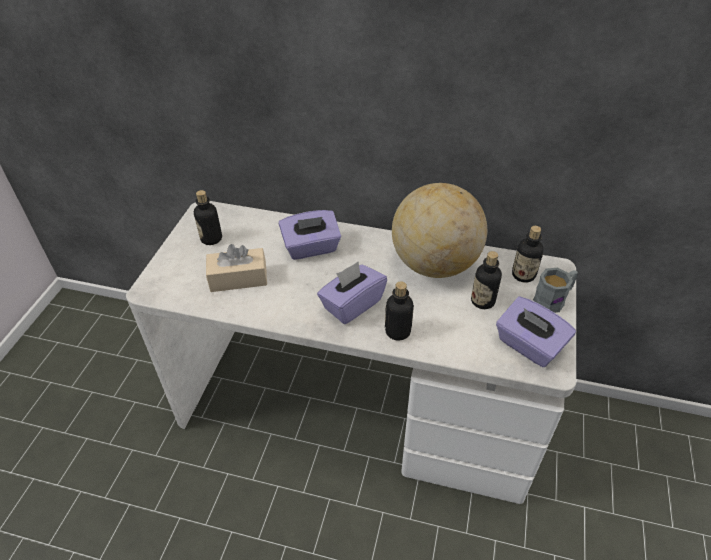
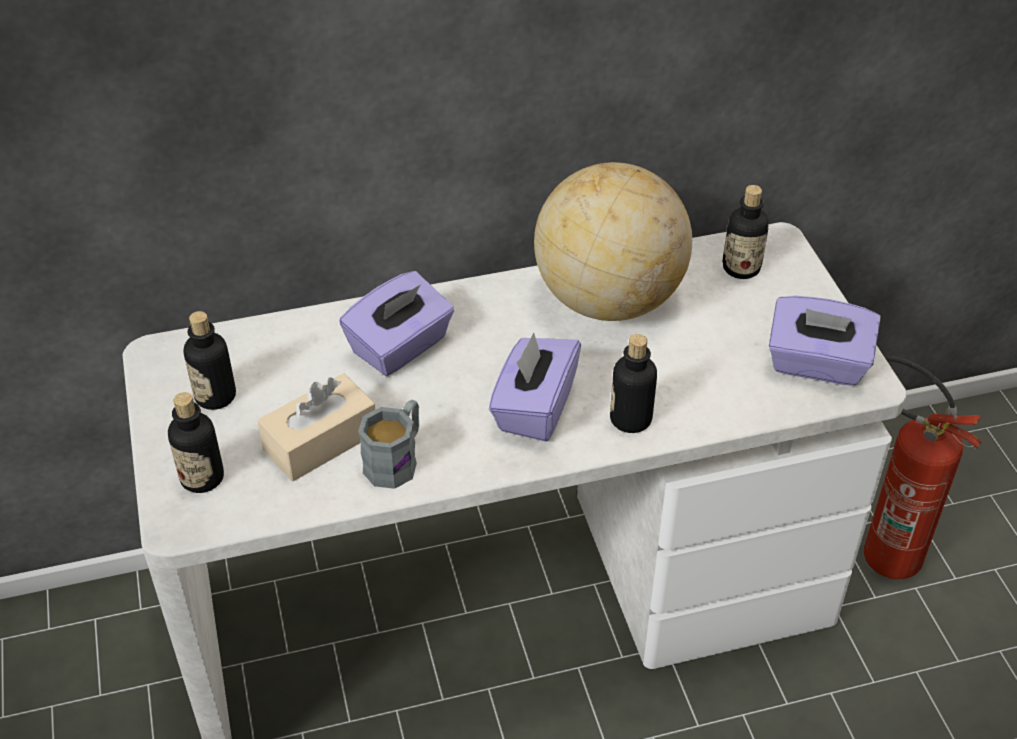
camera: 30 degrees left, 0 degrees up
(482, 301) = (714, 327): bottle -> bottle (202, 478)
(553, 299) = (804, 287): grey mug -> grey mug (396, 460)
(574, 474) = (877, 550): none -> fire extinguisher

